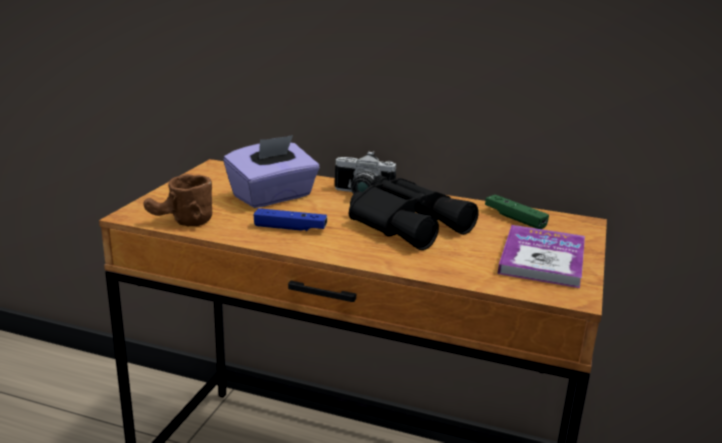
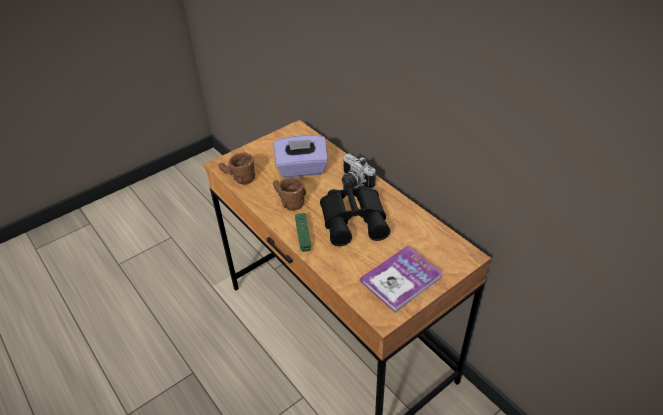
camera: 35 degrees right, 20 degrees up
(290, 228) = (287, 201): blue game controller -> brown mug
(515, 218) = (426, 236): green game controller -> green game controller (303, 235)

